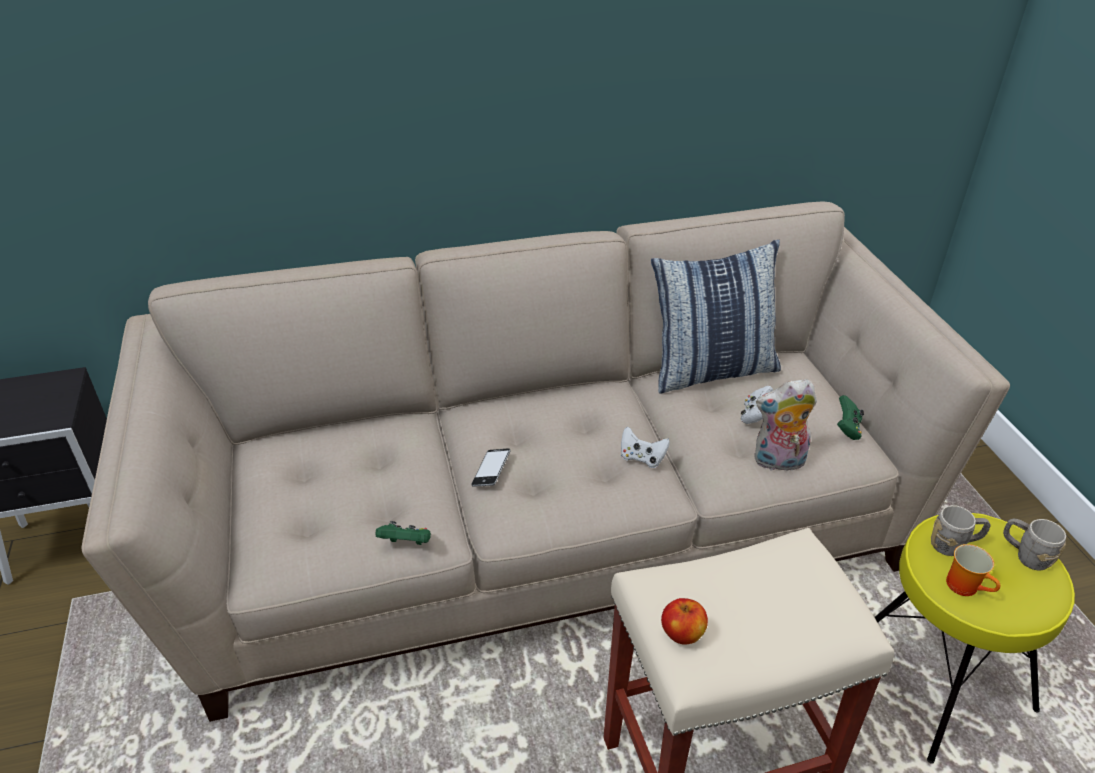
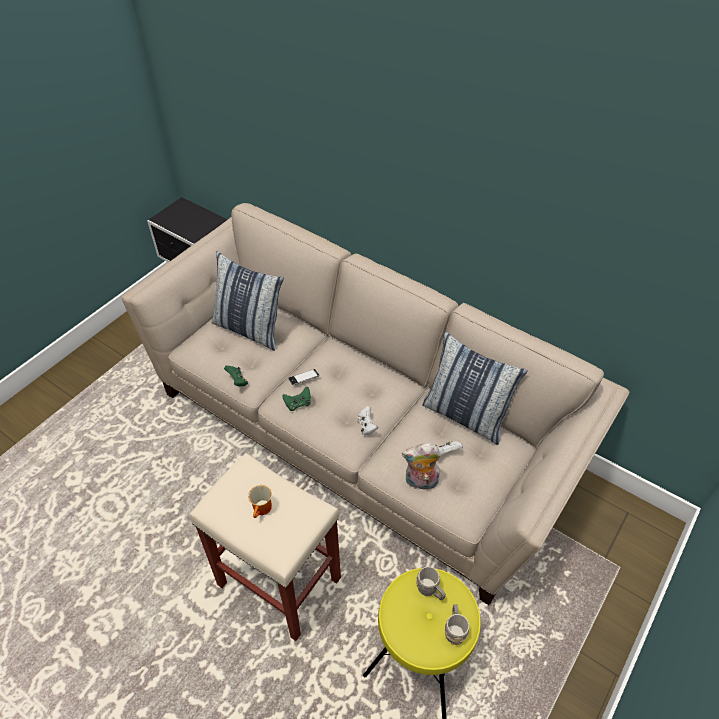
camera: 50 degrees right, 10 degrees up
(322, 476) = (249, 329): none -> pillow
(682, 634) = (224, 492): apple -> none
(778, 462) = (420, 482): plush toy -> plush toy turned 45 degrees counterclockwise
(847, 429) = (479, 499): green game controller -> green game controller (298, 404)
(966, 586) = (403, 608): mug -> mug (263, 509)

